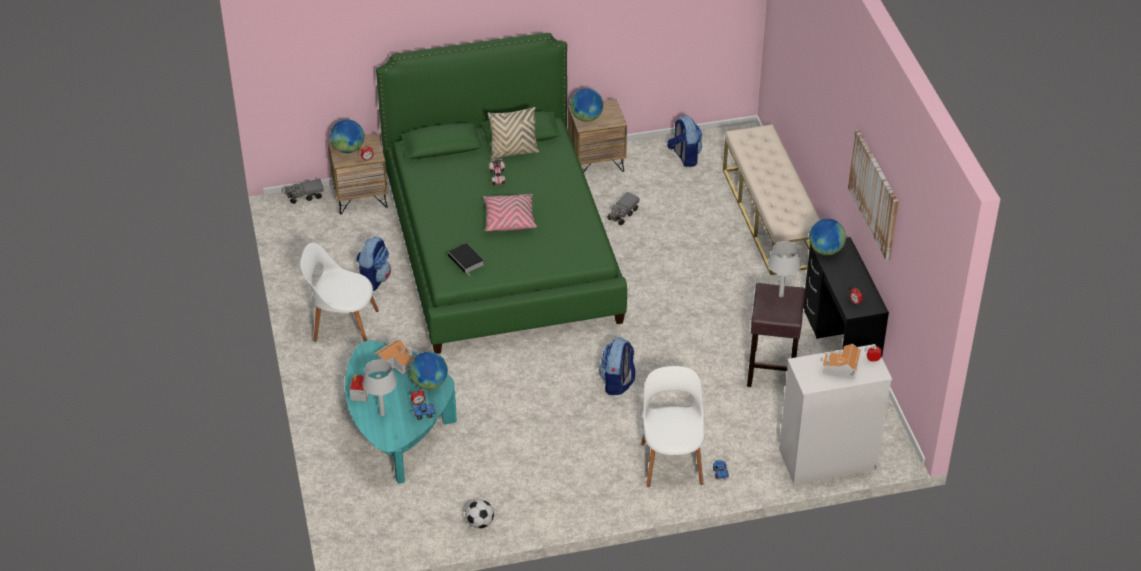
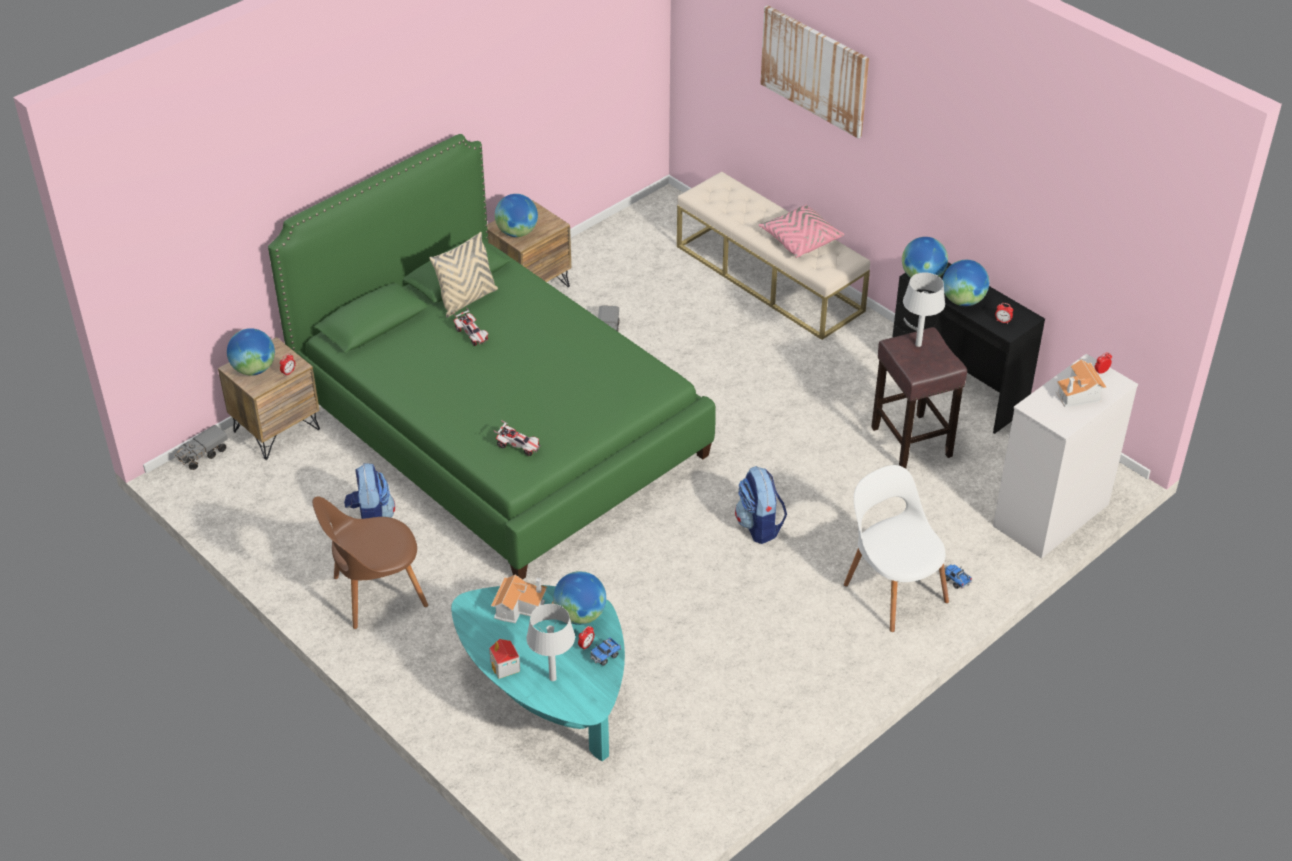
camera: 30 degrees left, 0 degrees up
(342, 325) = (375, 593): white chair -> brown chair
(466, 261) = (518, 446): book -> toy car
(480, 523) = (740, 764): football -> none
(509, 219) = (527, 378): pink pillow -> pink pillow (800, 240)
(684, 157) = (623, 247): backpack -> none
(839, 277) = (963, 301): none -> globe
(874, 194) = (984, 184): picture -> picture (814, 70)

